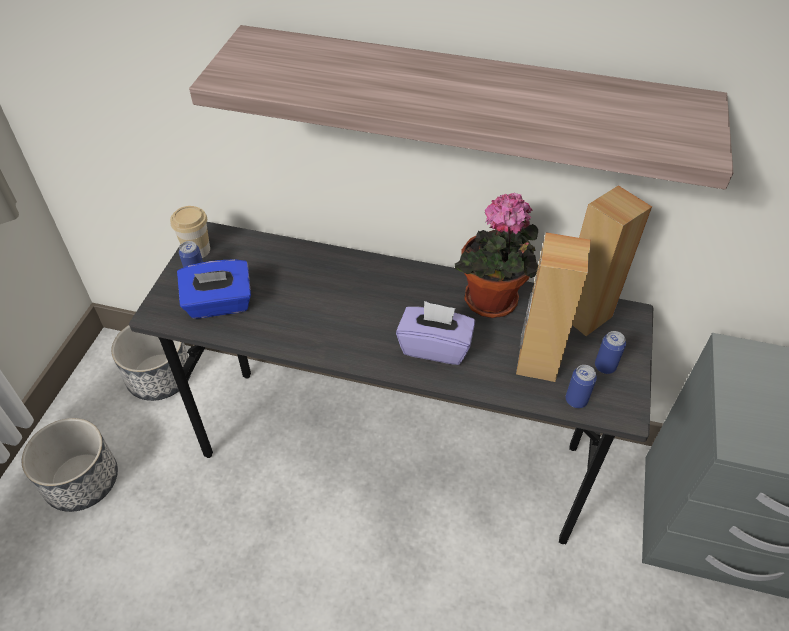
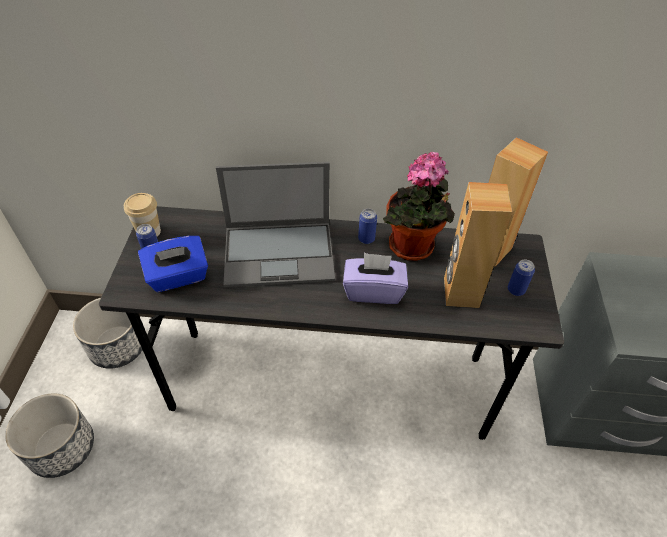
camera: 10 degrees left, 0 degrees up
(337, 291) = (280, 253): none -> laptop
(466, 102) = (383, 77): shelf -> none
(576, 400) = (499, 321): can -> can (366, 239)

